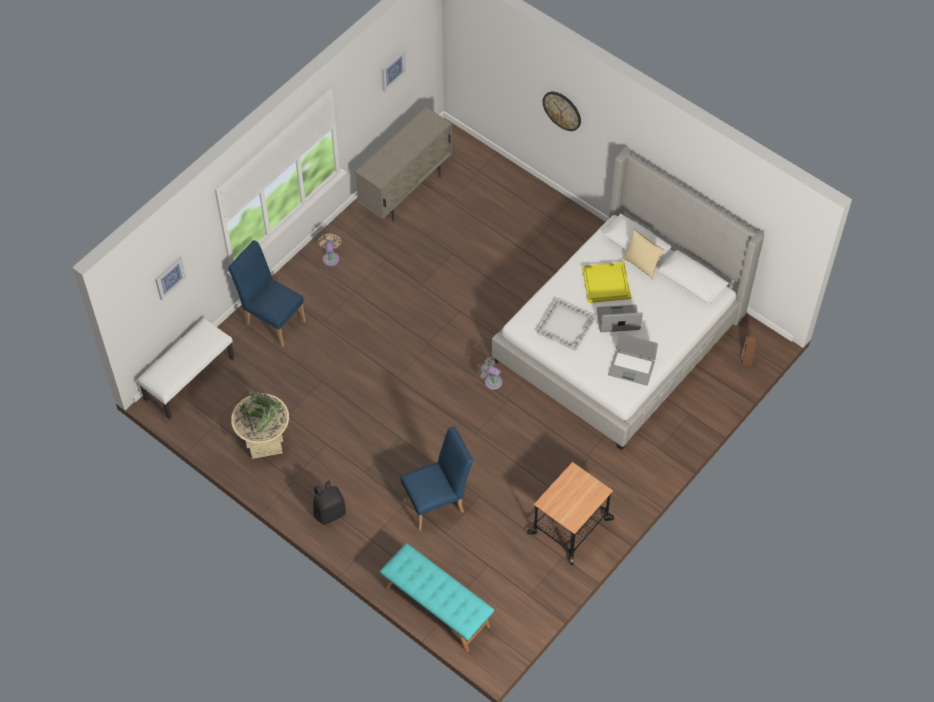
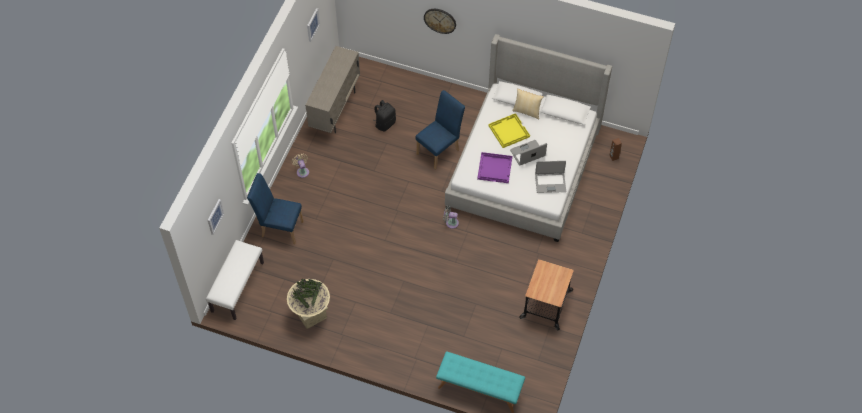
camera: 20 degrees left, 0 degrees up
(329, 512) = (377, 348): black backpack -> black backpack (385, 123)
(438, 503) = (450, 318): blue chair -> blue chair (440, 150)
(566, 326) = (495, 168): white tray -> purple tray

